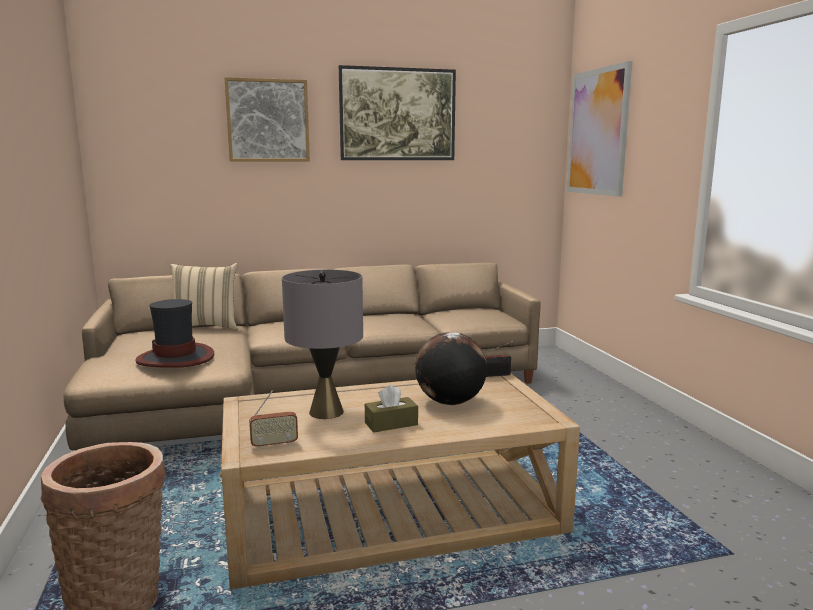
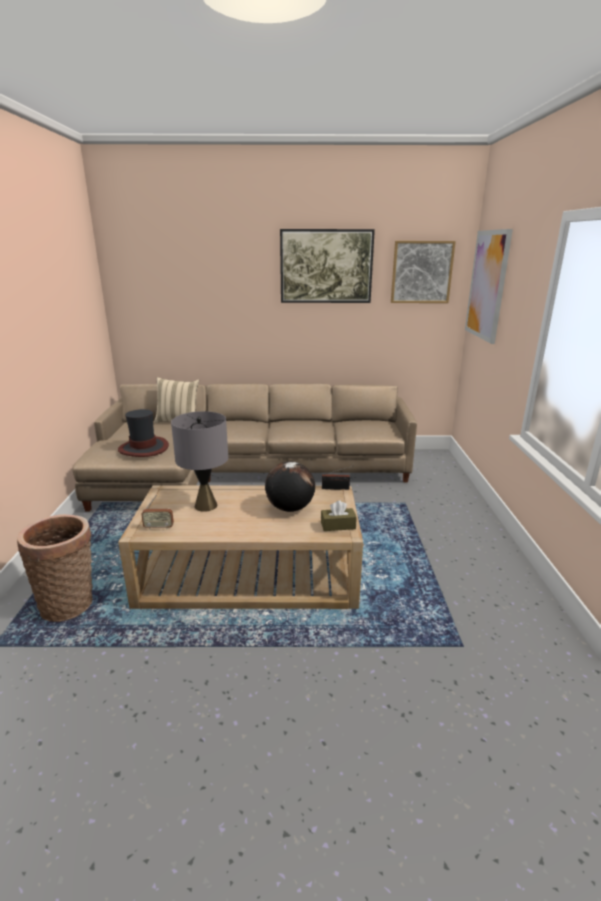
camera: 15 degrees right, 10 degrees up
(268, 120) = (227, 273): picture -> picture (421, 272)
(391, 424) = (239, 521): brown tissue box -> brown tissue box (338, 525)

